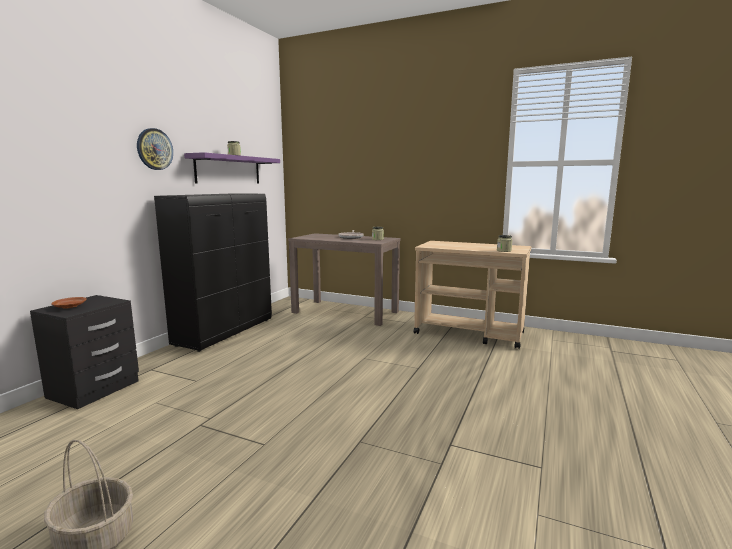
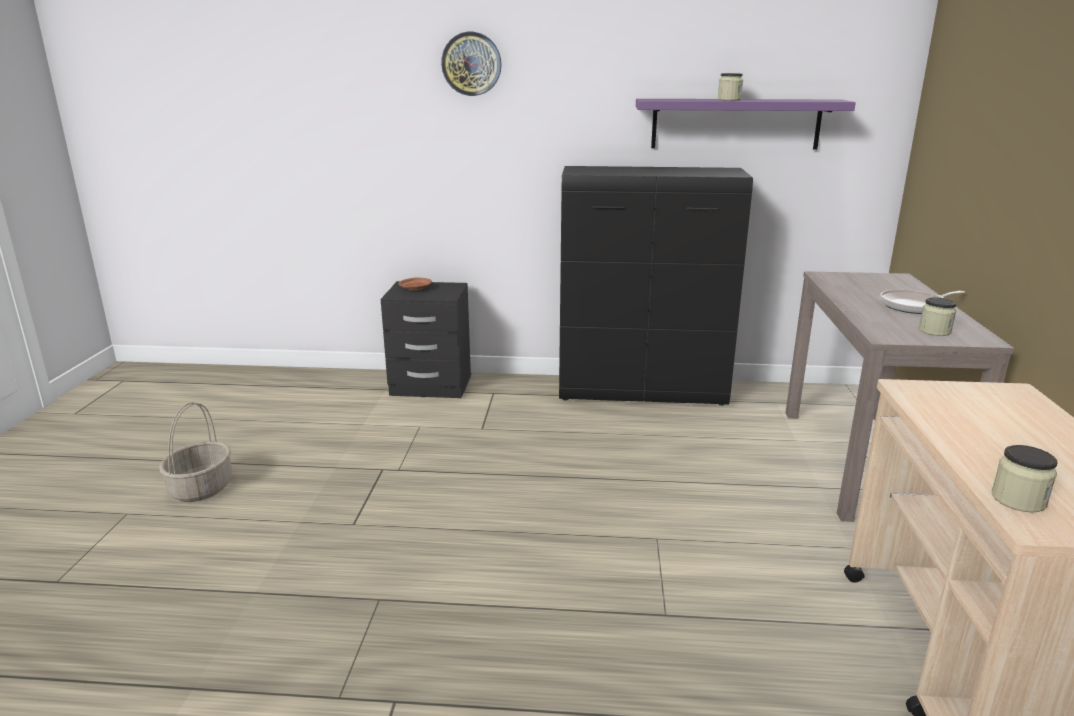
camera: 70 degrees right, 10 degrees up
(154, 149) = (581, 96): wall clock -> wall clock (471, 64)

